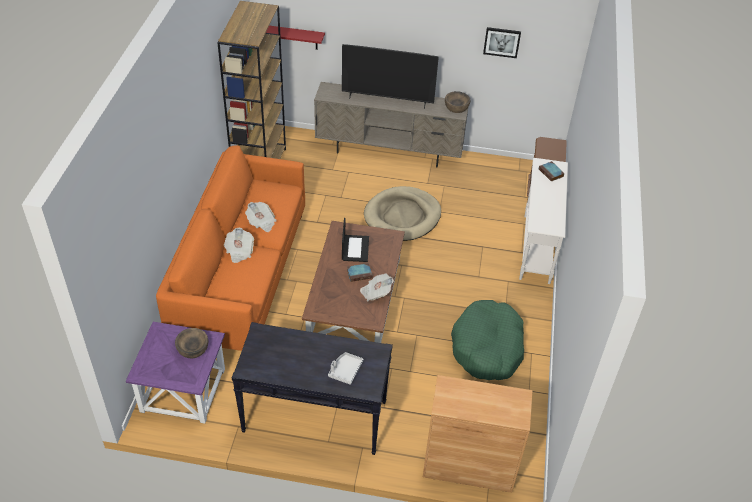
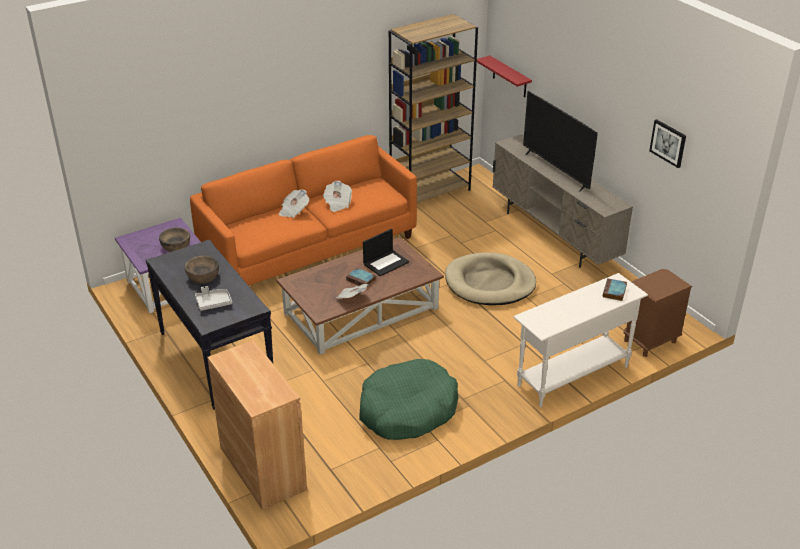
camera: 50 degrees right, 10 degrees down
(456, 107) = (611, 204): brown bowl -> brown bowl (203, 276)

